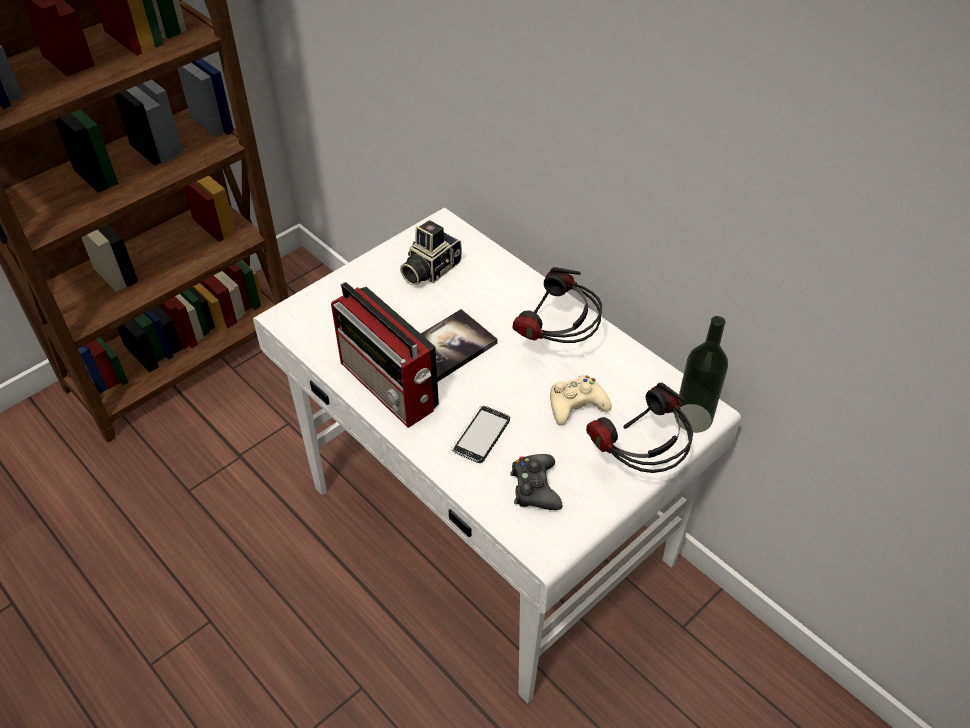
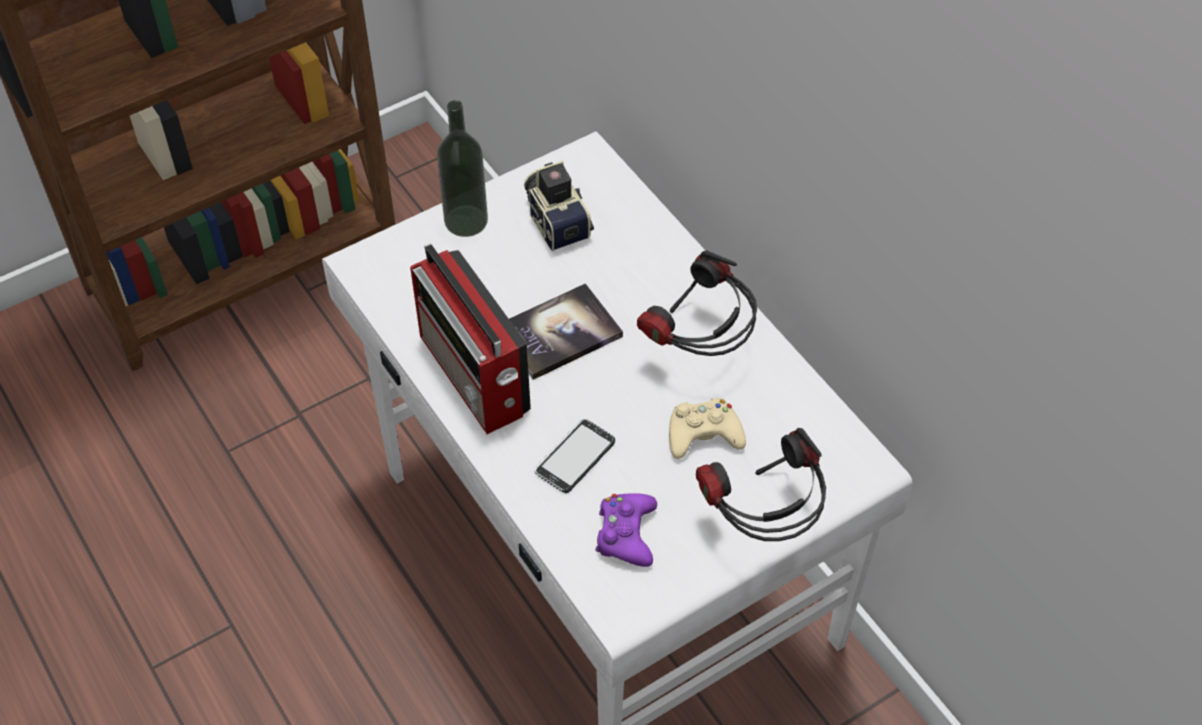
camera: 10 degrees right, 5 degrees up
(429, 269) = (557, 220): camera -> camera turned 105 degrees clockwise
(535, 487) = (626, 534): black game controller -> purple game controller
(693, 418) = (848, 473): bottle -> bottle (466, 221)

